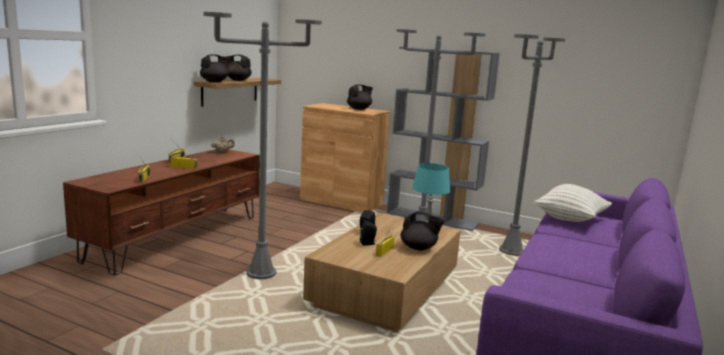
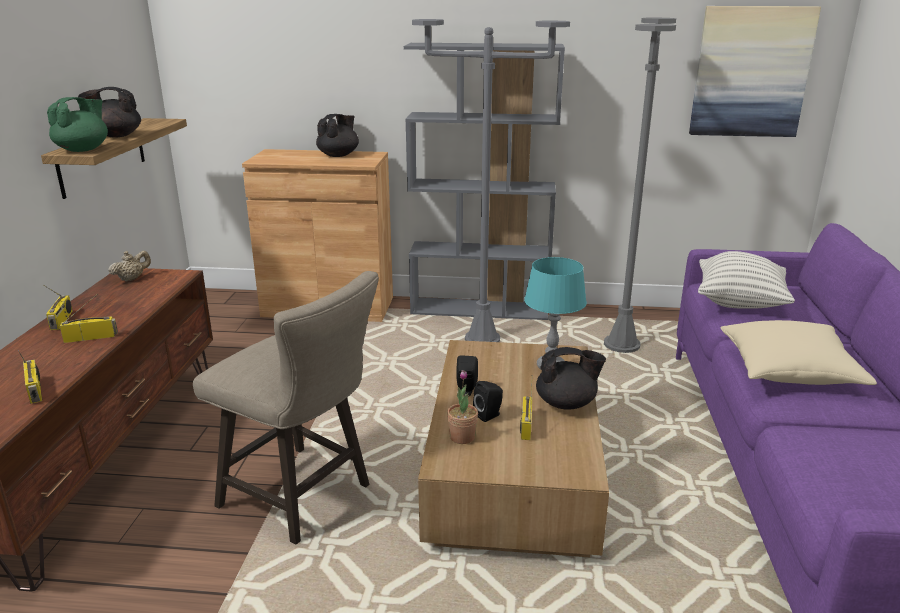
camera: 20 degrees left, 10 degrees up
(215, 82) = (83, 150): black teapot -> green teapot
(261, 273) = (304, 498): grey floor lamp -> beige stool
(344, 248) = (462, 437): none -> potted plant
(561, 249) = (789, 370): none -> beige pillow
(627, 80) = (750, 72): none -> picture

